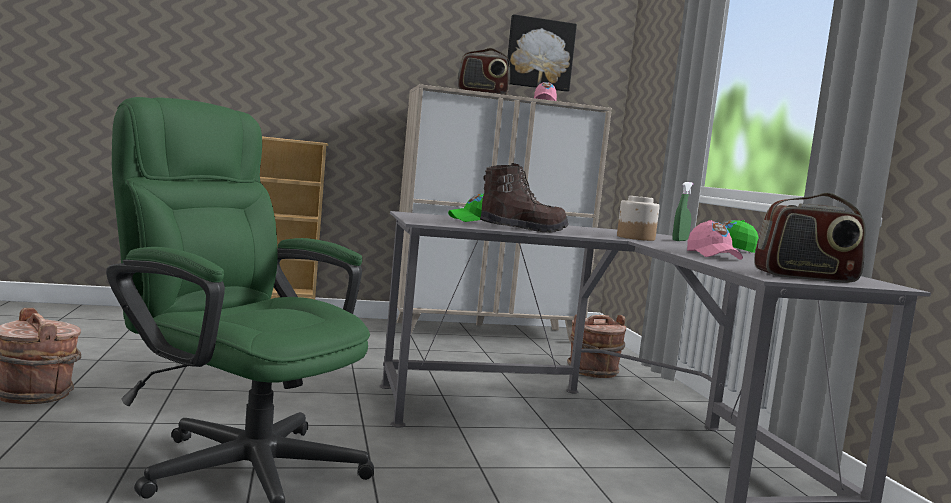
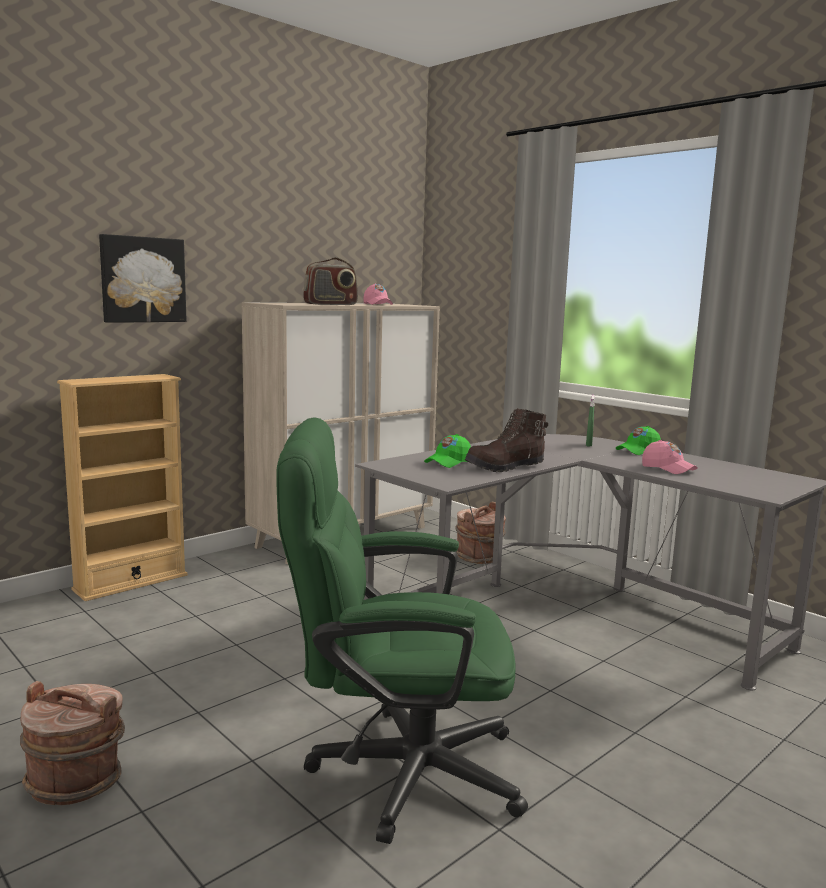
camera: 30 degrees left, 5 degrees up
(522, 229) = (505, 467): brown boot -> brown boot turned 150 degrees counterclockwise
(539, 54) = (351, 250): picture -> picture (142, 279)
(635, 238) = (569, 452): jar -> none
(805, 277) = (770, 486): radio -> none

